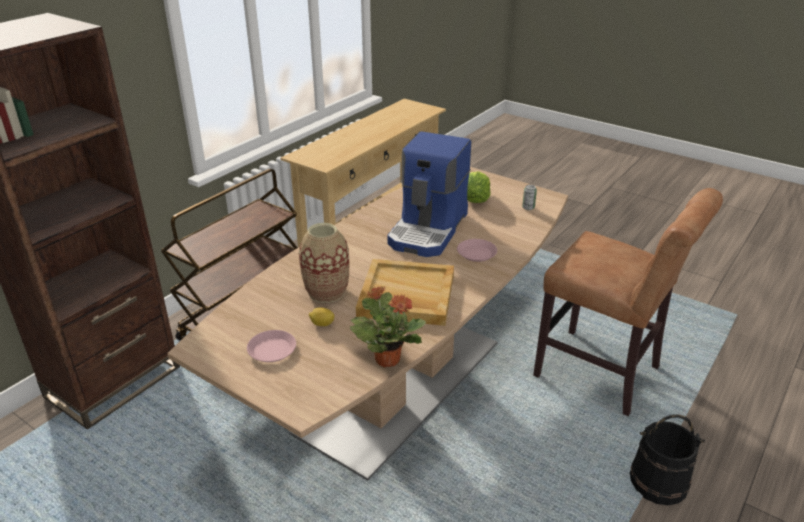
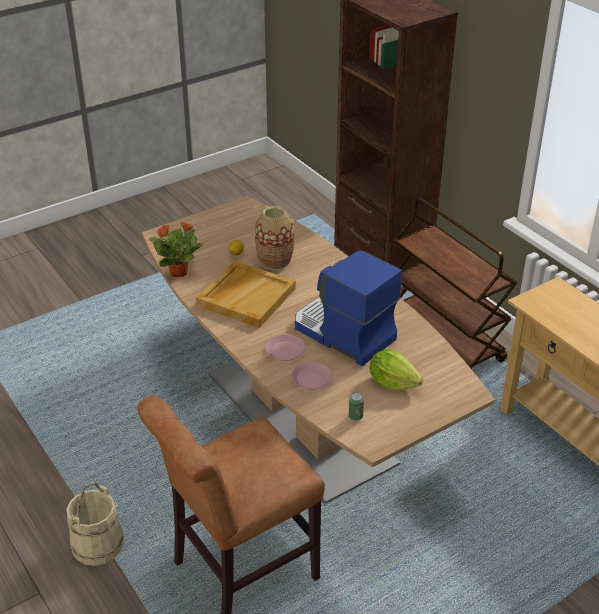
camera: 110 degrees right, 5 degrees up
(272, 350) = (222, 230): pink plate -> pink plate (311, 378)
(658, 482) = (97, 544): black bucket -> beige bucket

